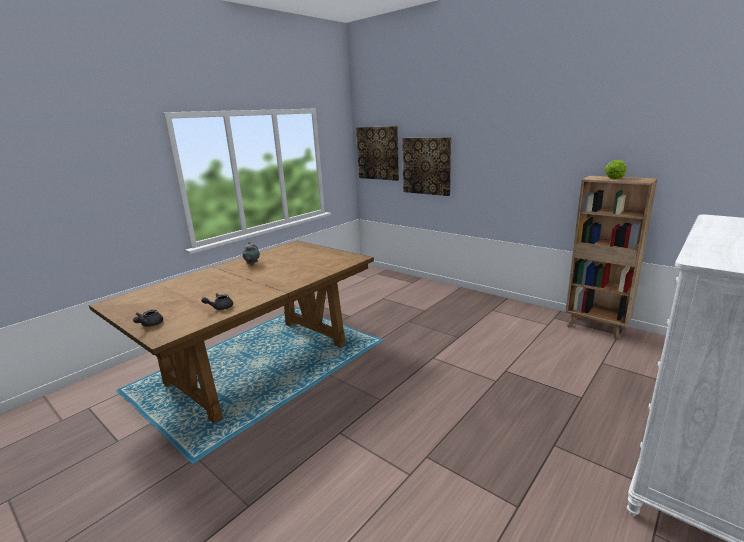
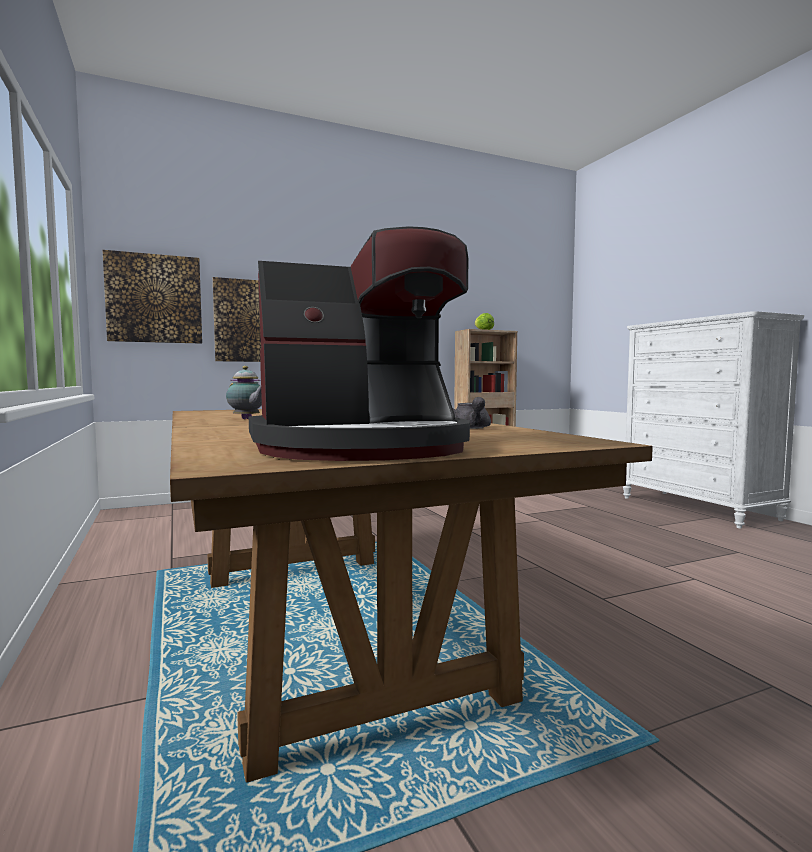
camera: 65 degrees left, 15 degrees down
(146, 306) = (361, 447): none -> coffee machine
(149, 325) = (506, 445): grey teapot -> none

